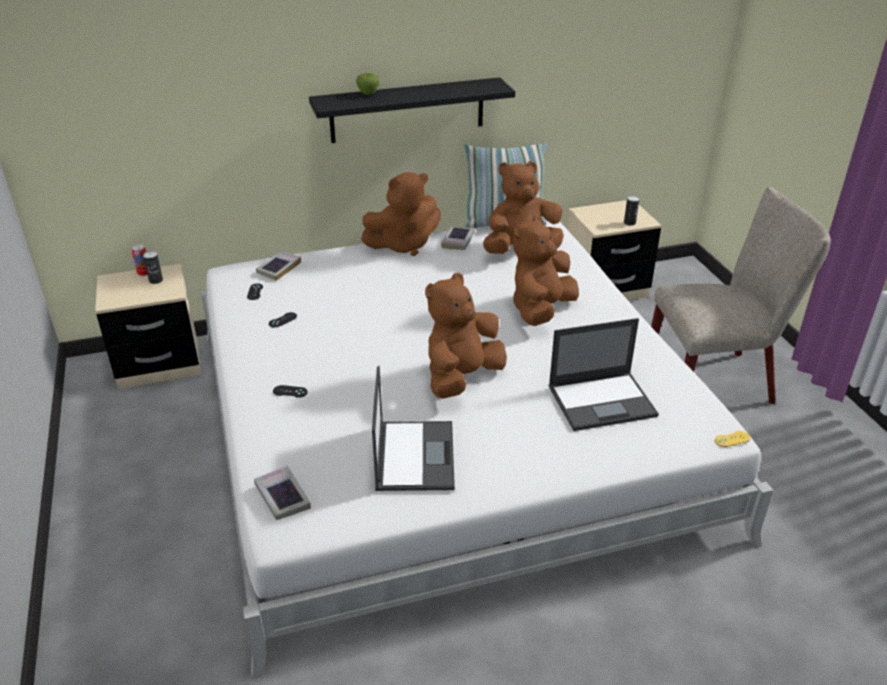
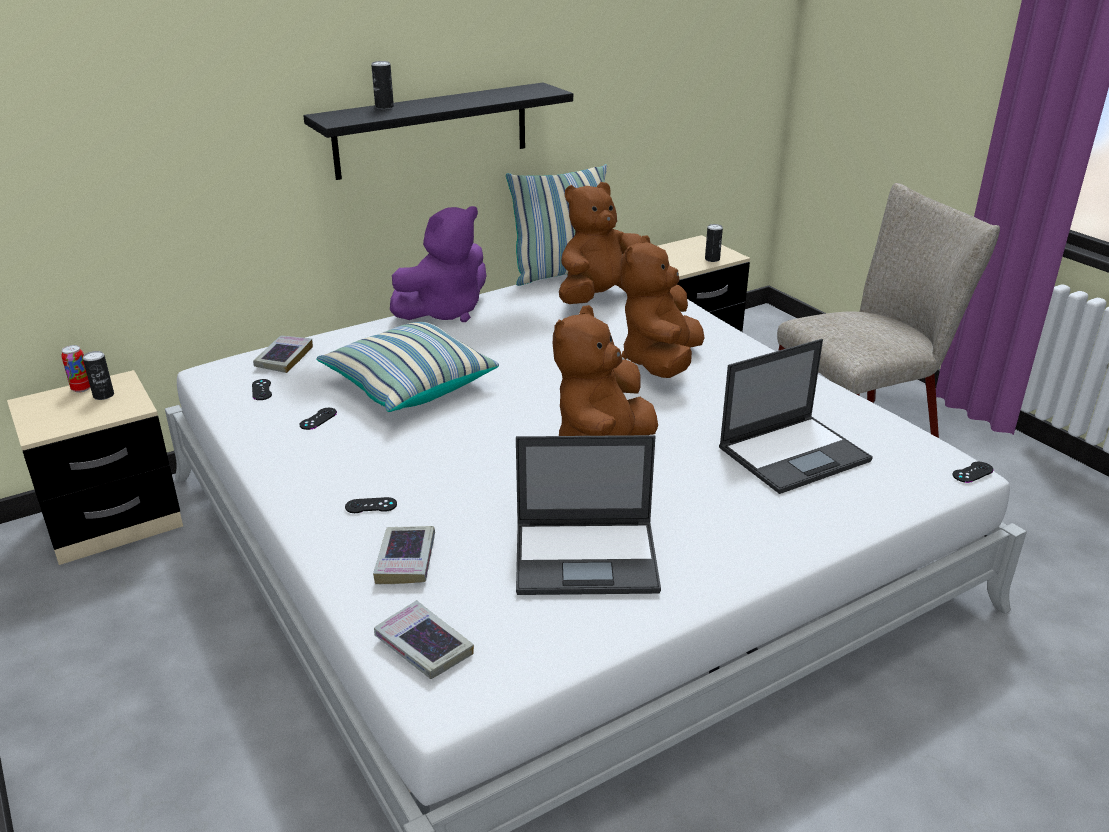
camera: 15 degrees left, 5 degrees down
(352, 303) = (408, 385): none -> pillow
(368, 94) = (384, 107): apple -> can
(403, 245) = (445, 312): brown plush toy -> purple plush toy
(414, 455) = (588, 557): laptop -> laptop turned 105 degrees clockwise
(458, 241) = (516, 299): book -> book (406, 560)
(732, 439) = (972, 472): yellow game controller -> black game controller

